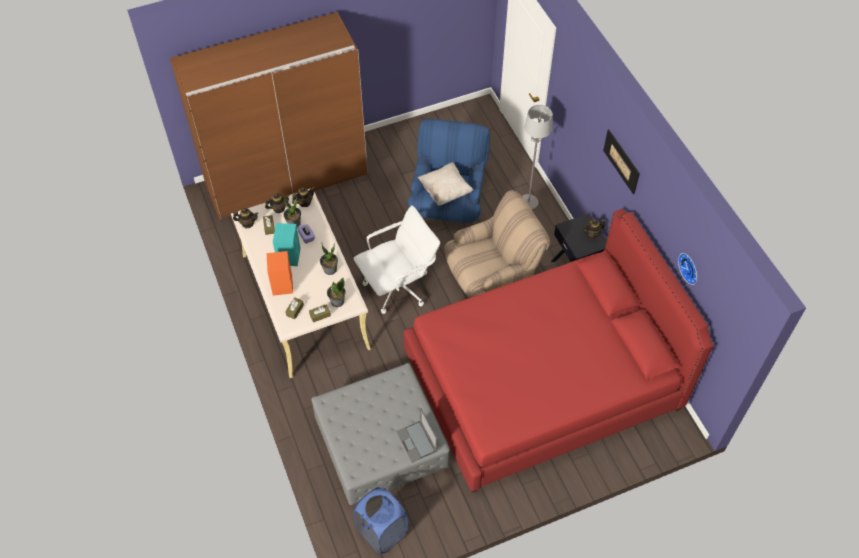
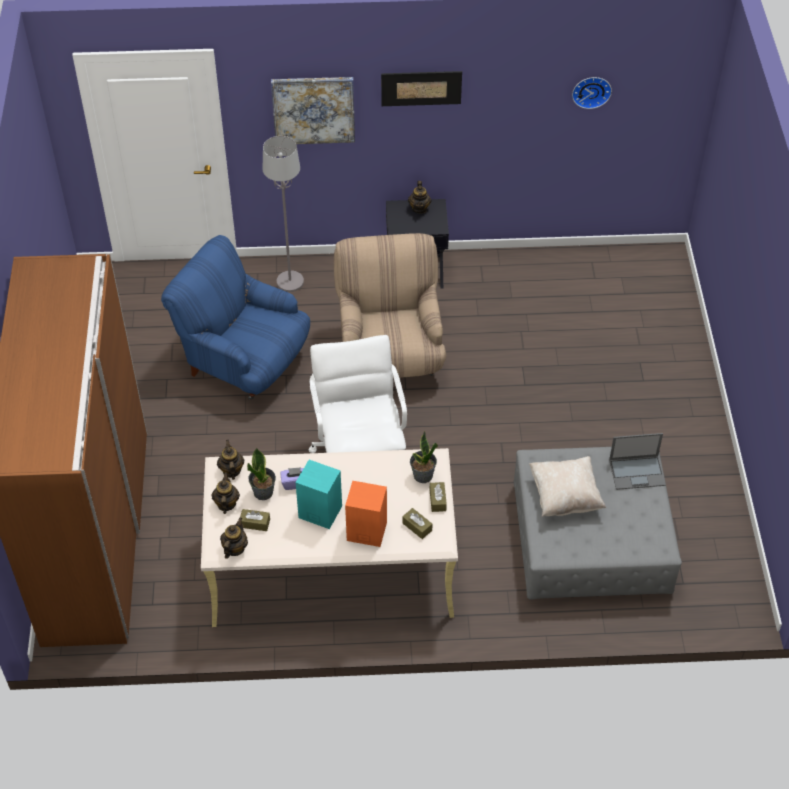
camera: 70 degrees left, 5 degrees down
(330, 270) = (366, 470): potted plant -> none
(382, 531) = (715, 572): blue laundry basket -> none
(445, 191) = (265, 332): beige pillow -> beige pillow (565, 496)
(541, 382) = (562, 354): red bed -> none
(580, 116) = (313, 109): none -> picture

